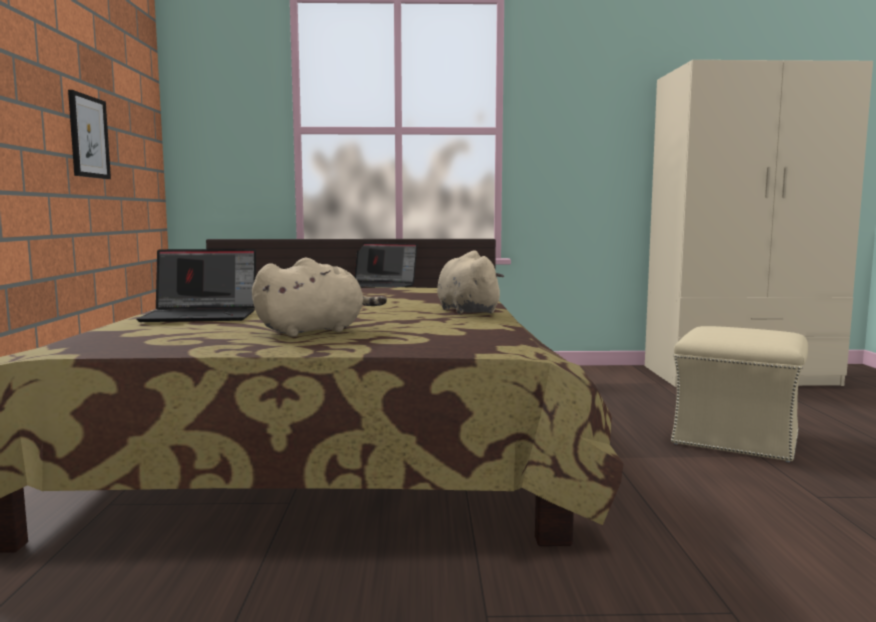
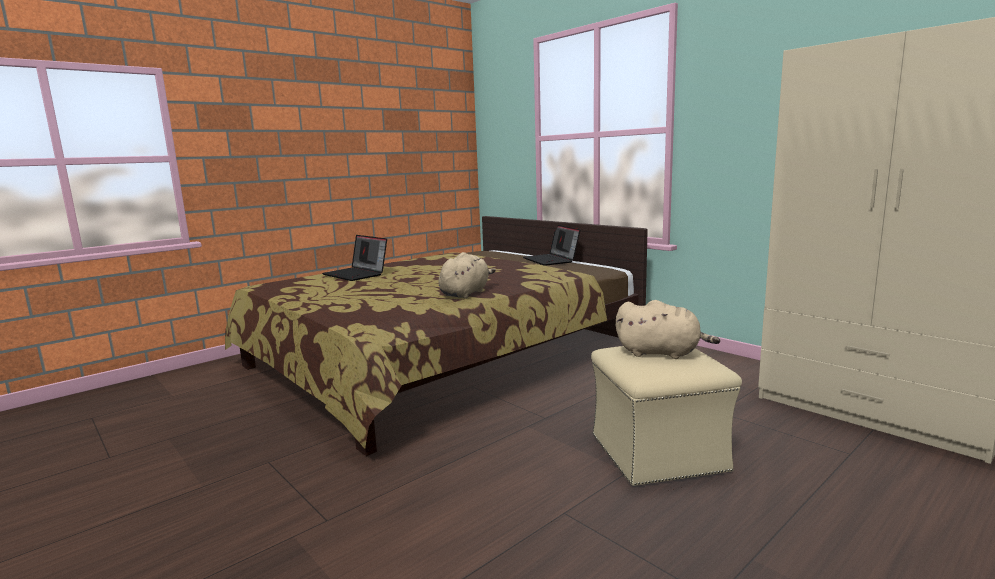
camera: 50 degrees right, 5 degrees up
(88, 137) = (388, 162): picture -> none
(315, 331) = (343, 294): beige plush toy -> beige plush toy (661, 353)

